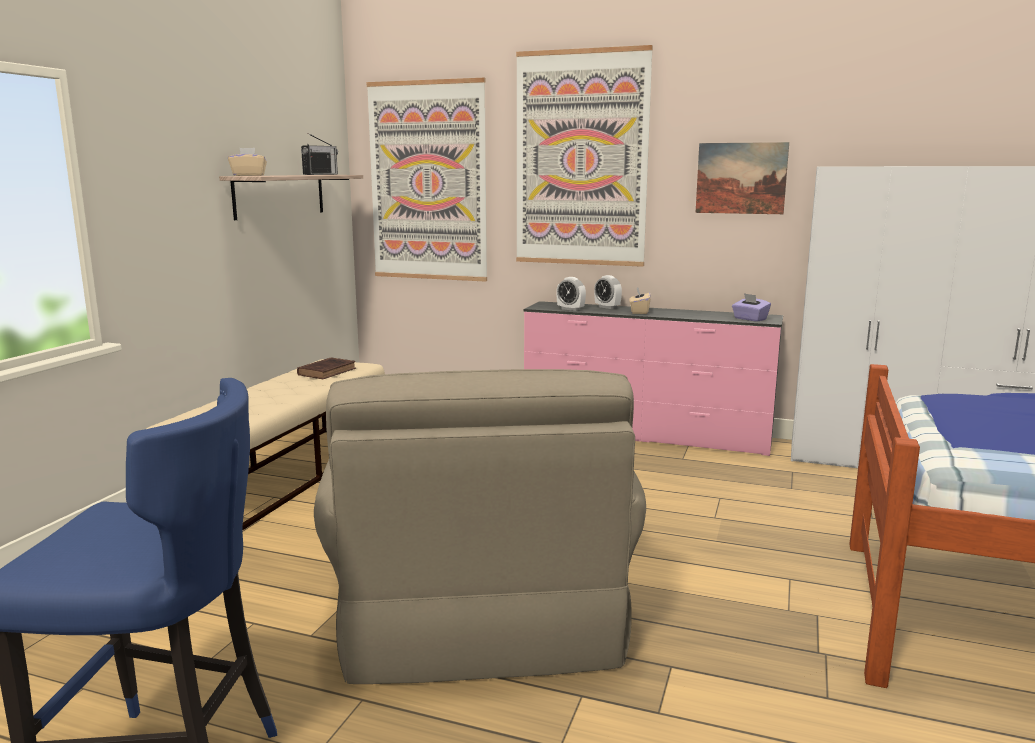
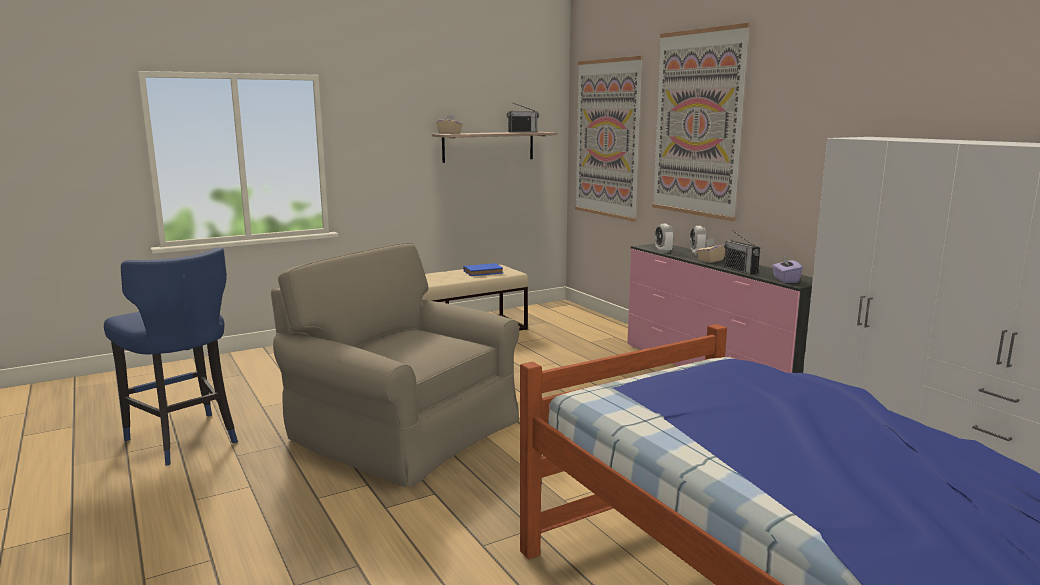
camera: 40 degrees right, 0 degrees up
(328, 371) = (484, 272): brown book -> blue book
(480, 606) = (403, 429): beige armchair -> beige armchair turned 90 degrees clockwise
(692, 316) = (740, 270): none -> radio
(741, 178) = (810, 145): picture -> none

